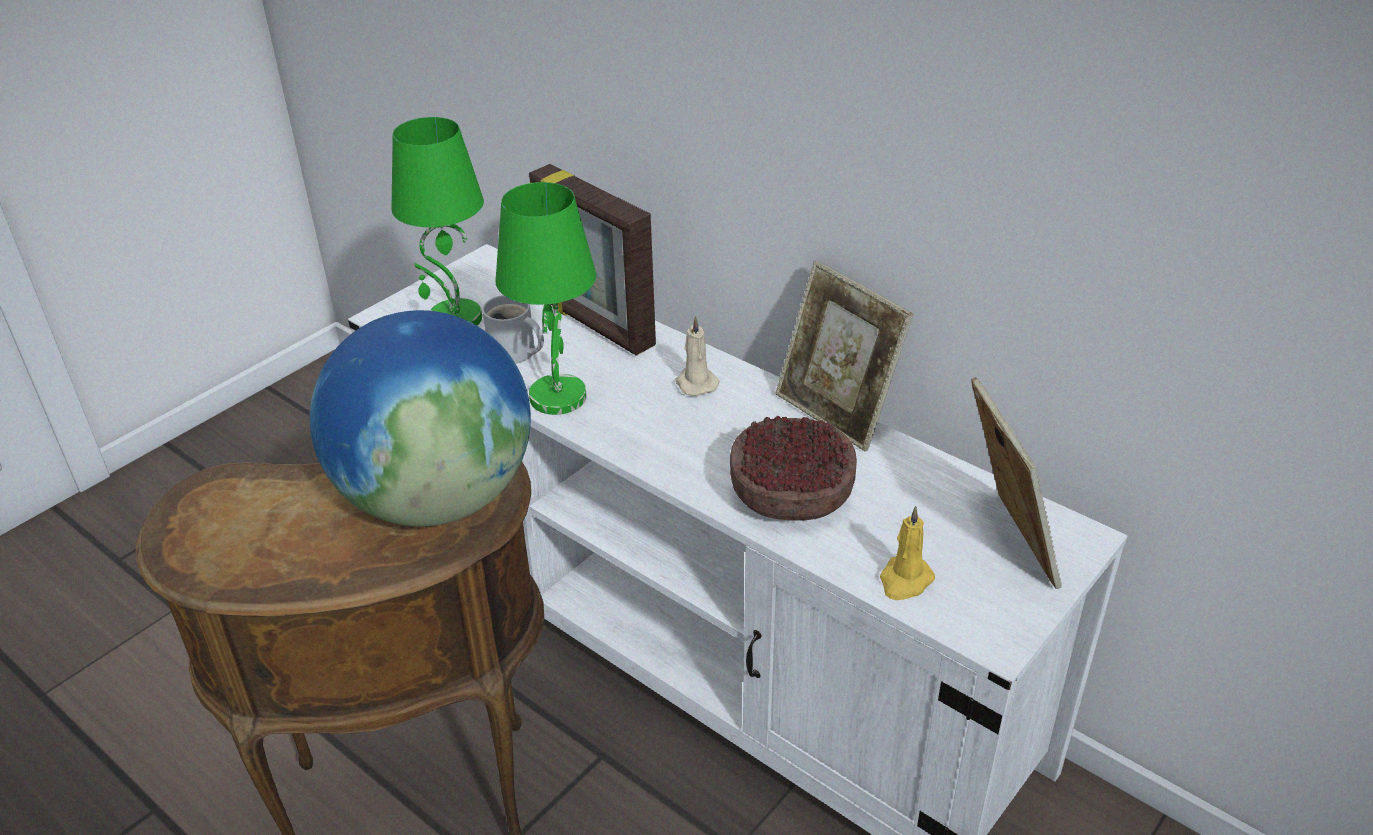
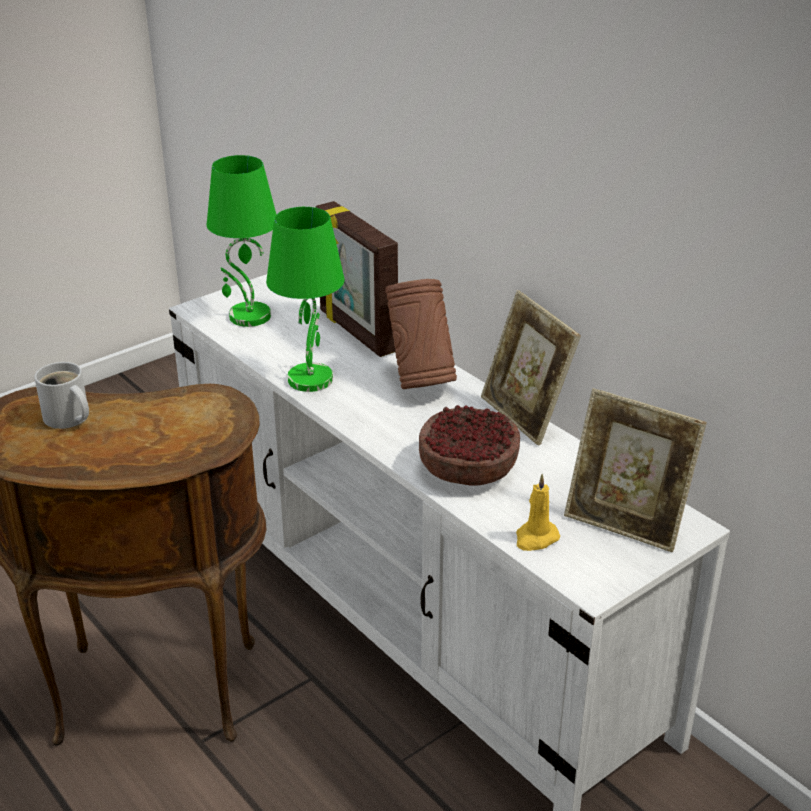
camera: 10 degrees right, 5 degrees down
(437, 497) = (186, 425): globe -> none
(514, 353) = (287, 345): white mug -> white mug (67, 419)
(695, 383) = (420, 382): beige candle -> brown vase
(1004, 542) = (626, 522): picture frame -> picture frame turned 120 degrees clockwise

